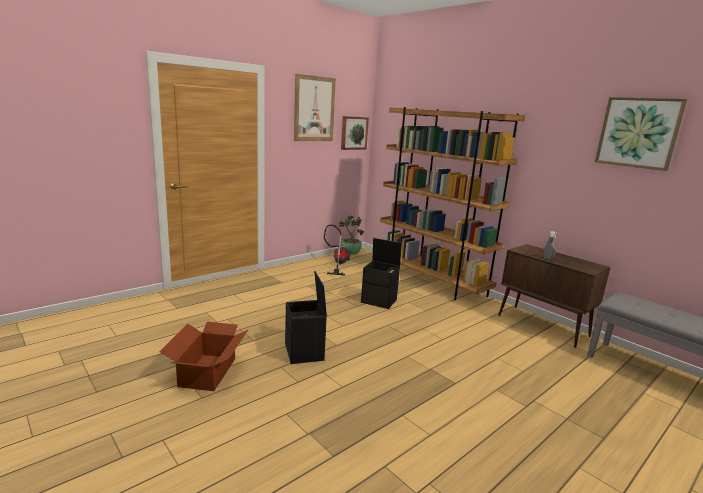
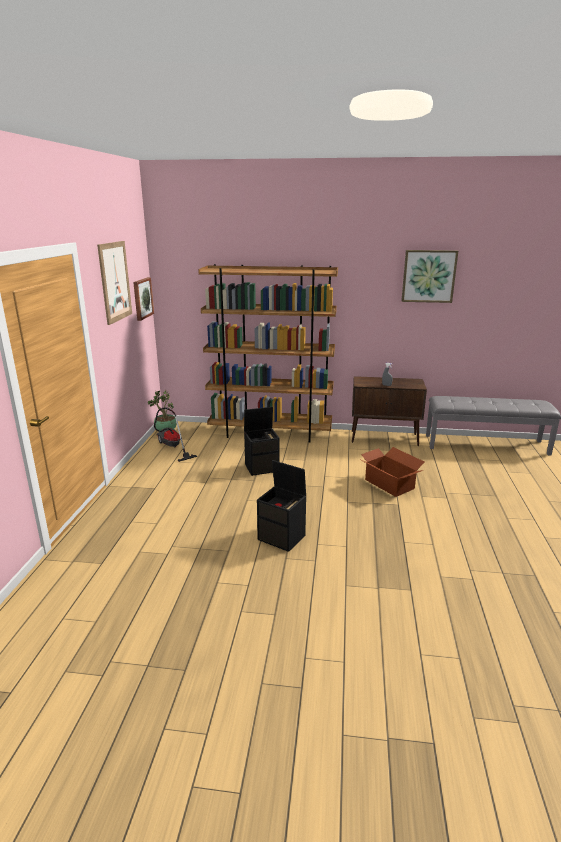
camera: 40 degrees left, 5 degrees up
(207, 372) = (242, 596): cardboard box -> cardboard box (389, 484)

